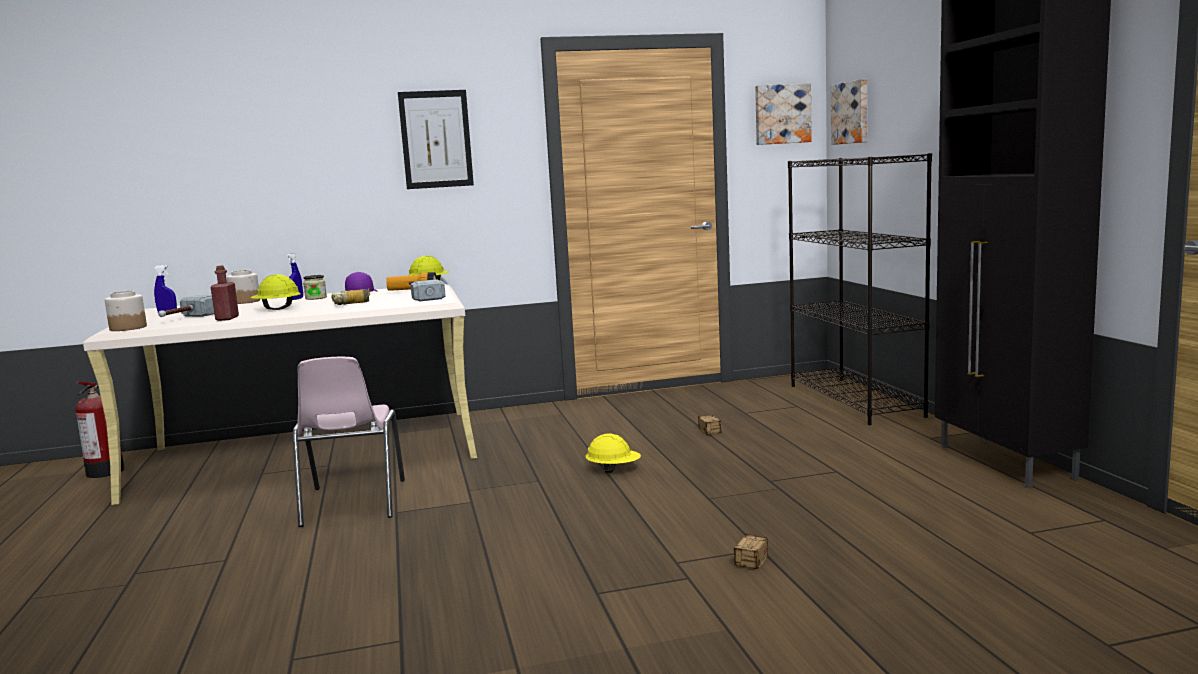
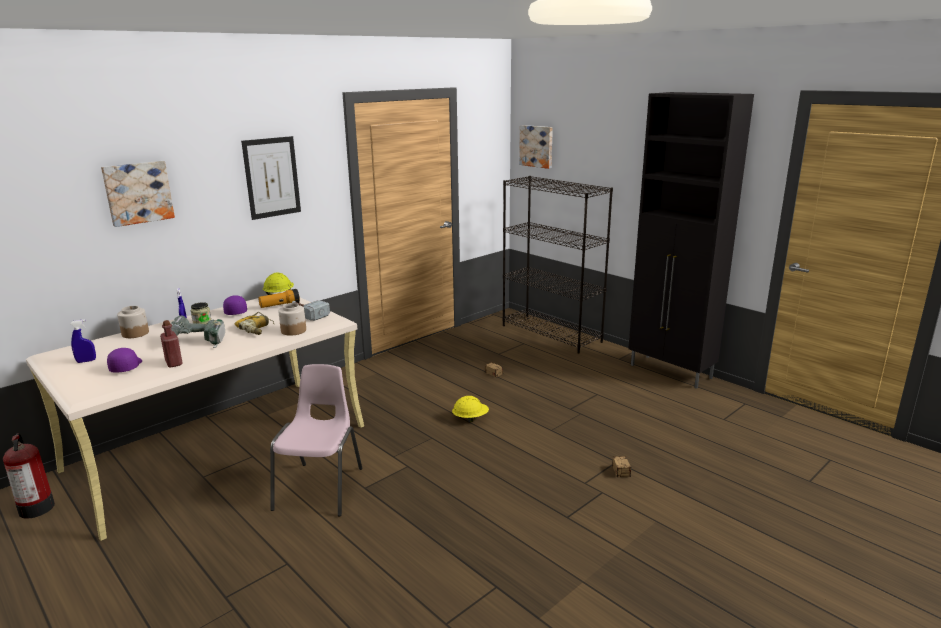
camera: 30 degrees left, 10 degrees up
(127, 328) = (91, 389): jar -> jar (293, 331)
(186, 318) = (125, 366): hammer -> purple cap
(277, 309) = (196, 343): yellow hard hat -> power drill
(352, 503) = (321, 488): pink chair -> pink chair turned 135 degrees counterclockwise
(782, 114) = (488, 143): picture -> picture (138, 192)

